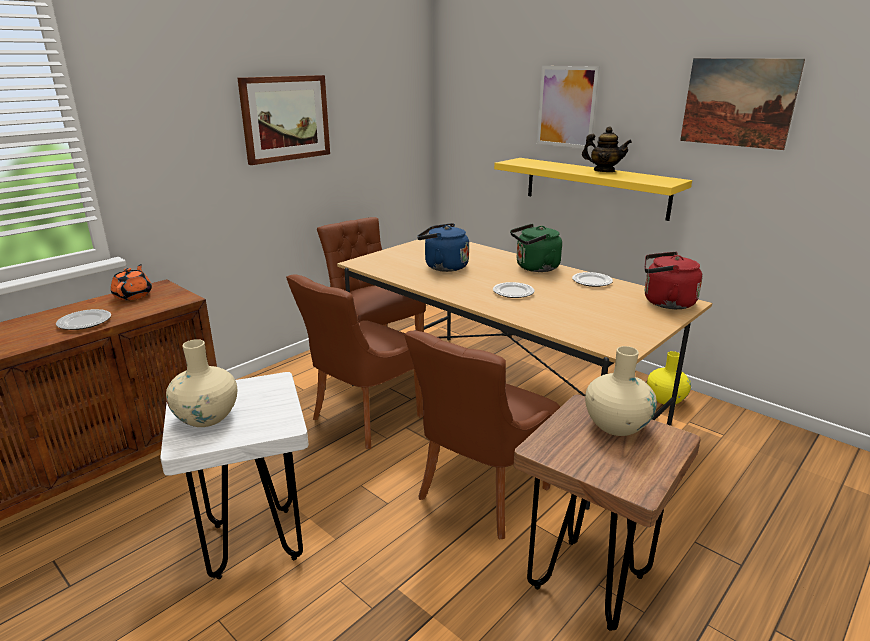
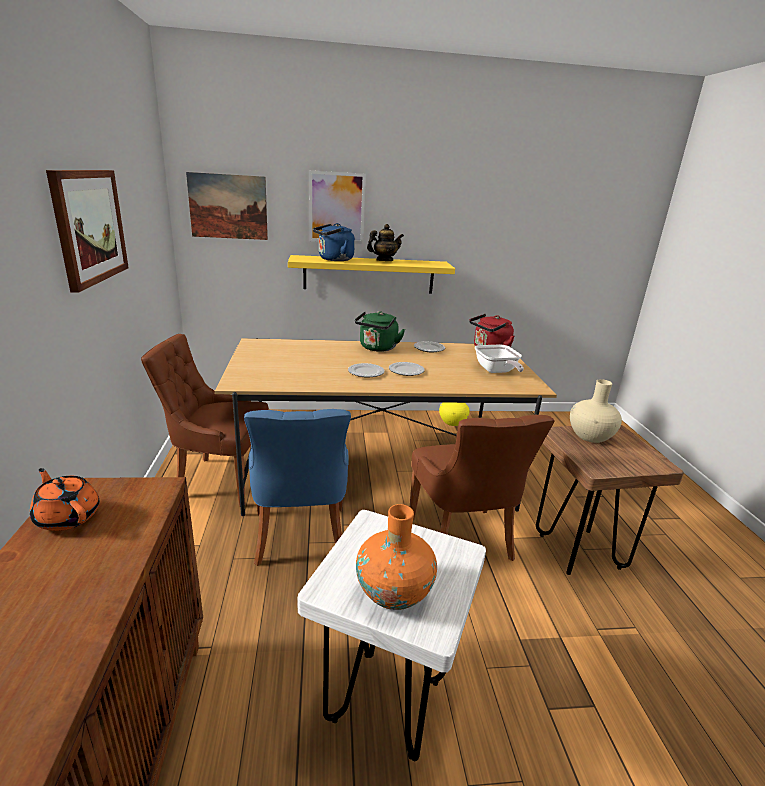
camera: 50 degrees left, 0 degrees up
(85, 322) = (85, 584): plate -> plate (366, 372)
(207, 417) = (394, 592): beige vase -> orange vase
(363, 418) = (300, 537): brown chair -> blue chair
(443, 267) = (315, 366): blue kettle -> blue kettle (334, 259)
(615, 322) = (496, 371): none -> frying pan
(738, 102) = (474, 204): picture -> picture (228, 206)

